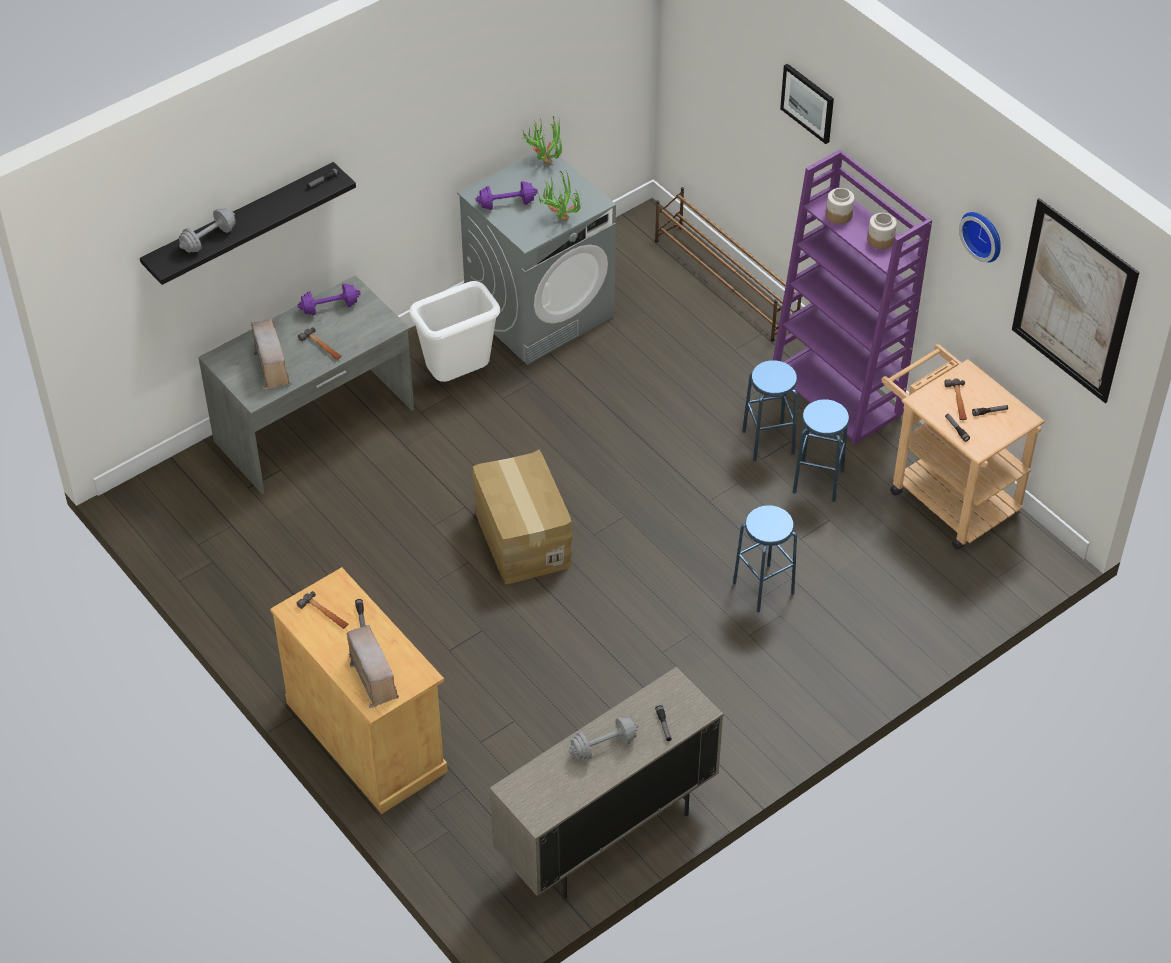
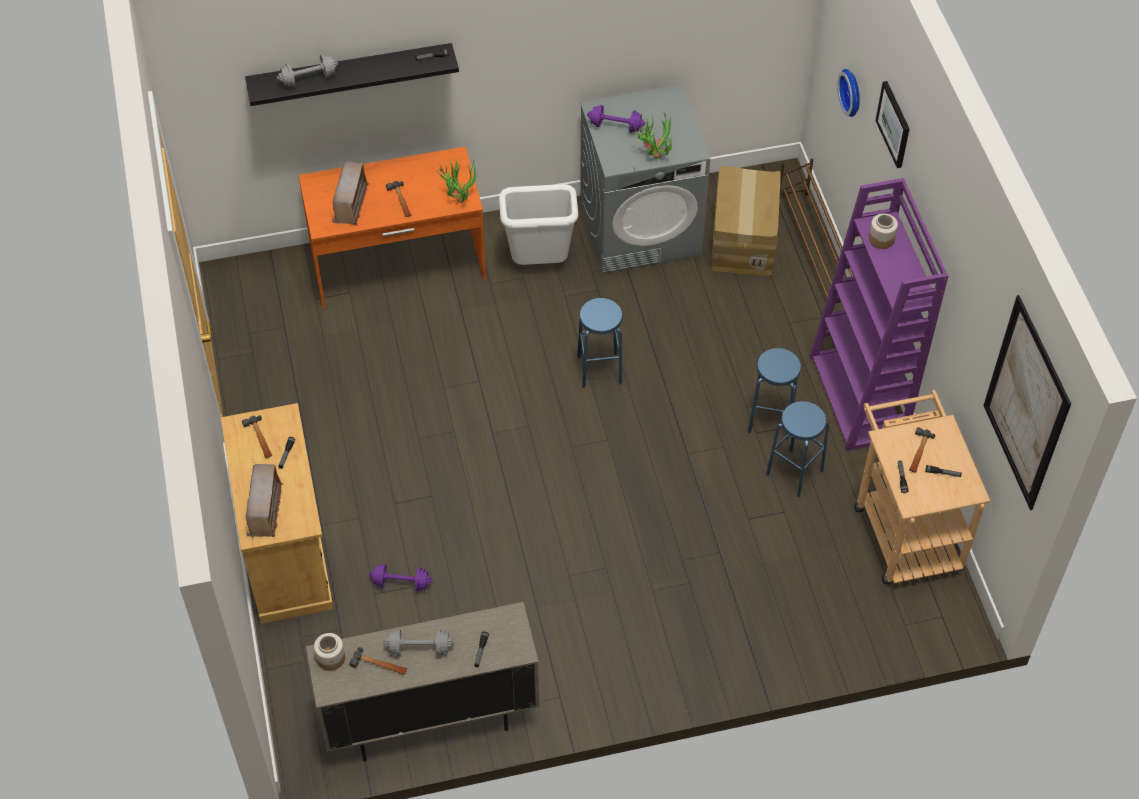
camera: 25 degrees right, 5 degrees up
(315, 426) = (398, 265): grey desk -> orange desk
(330, 307) = (428, 168): purple dumbbell -> purple dumbbell (401, 583)
(521, 539) = (509, 427): cardboard box -> cardboard box (742, 240)
(544, 160) = (671, 97): potted plant -> potted plant (459, 197)
(574, 777) = (379, 666): none -> hammer
(763, 588) = (690, 552): blue stool -> blue stool (599, 370)
(881, 240) = (906, 276): jar -> jar (331, 658)
(984, 234) = (980, 308): wall clock -> wall clock (853, 92)

